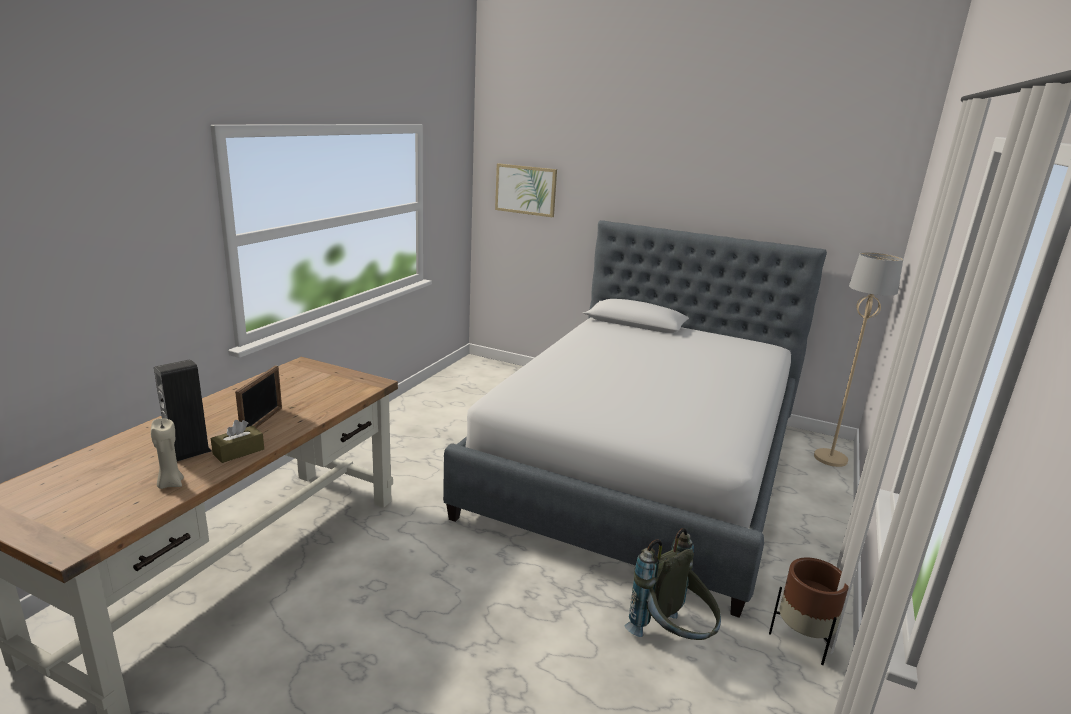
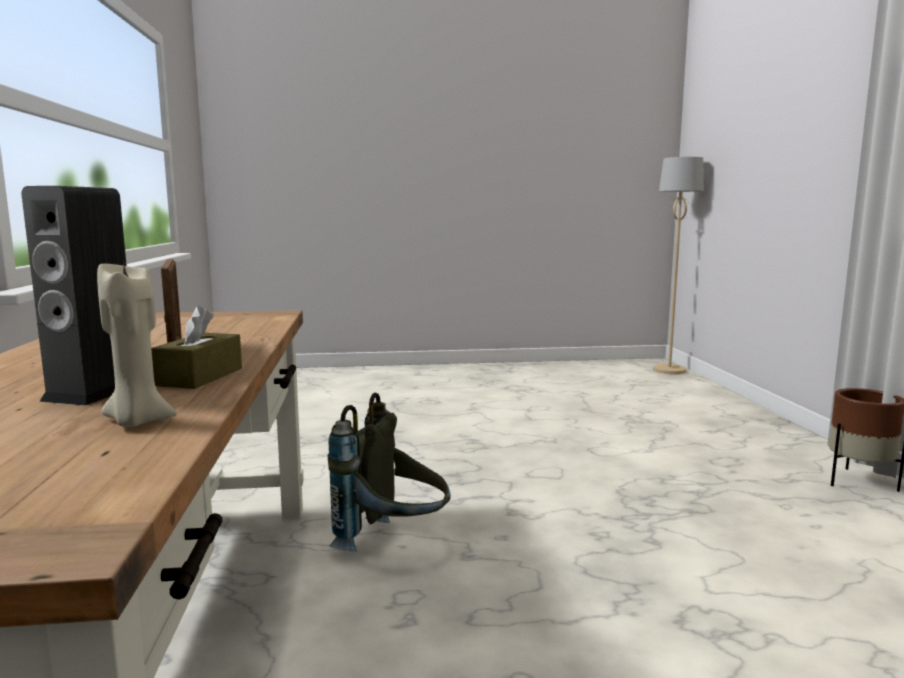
camera: 30 degrees left, 10 degrees down
(526, 190) = (280, 143): picture -> none
(642, 466) = (537, 409): bed -> none
(672, 638) = (777, 518): grey backpack -> grey backpack (394, 543)

